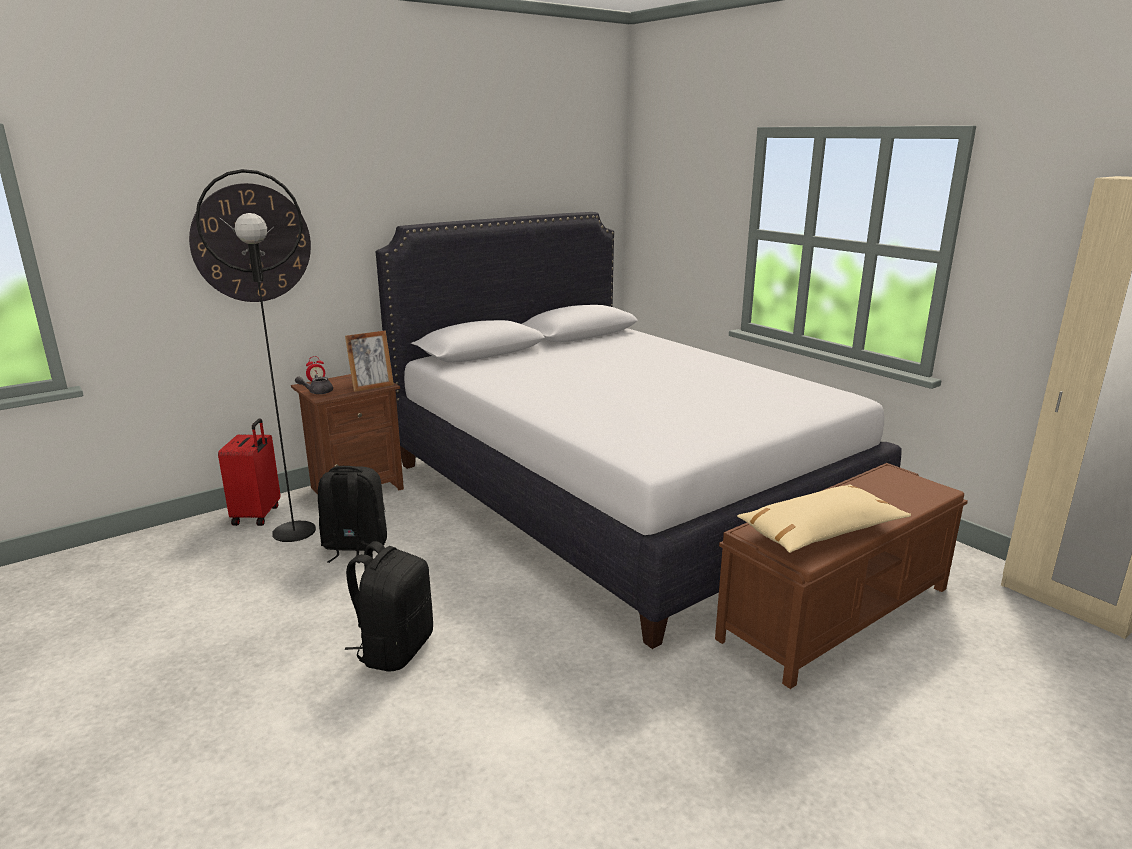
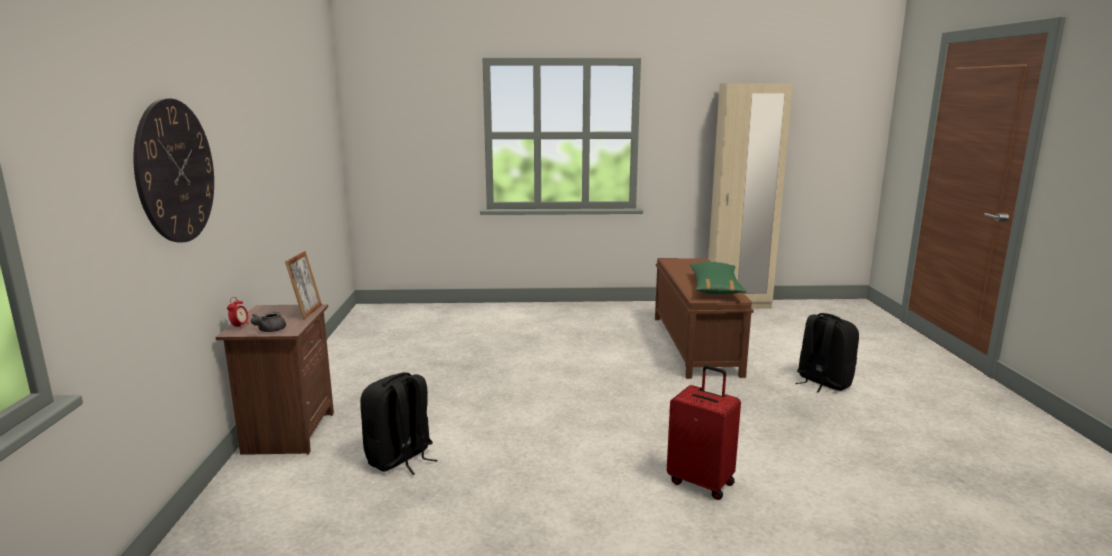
camera: 55 degrees left, 5 degrees down
(258, 515) = (244, 495): red suitcase -> red suitcase (701, 482)
(294, 531) = (319, 481): black floor lamp -> none
(394, 649) = (581, 477): black backpack -> black backpack (822, 382)
(618, 495) = (490, 348): white bed -> none
(820, 532) = (715, 288): beige pillow -> green pillow

